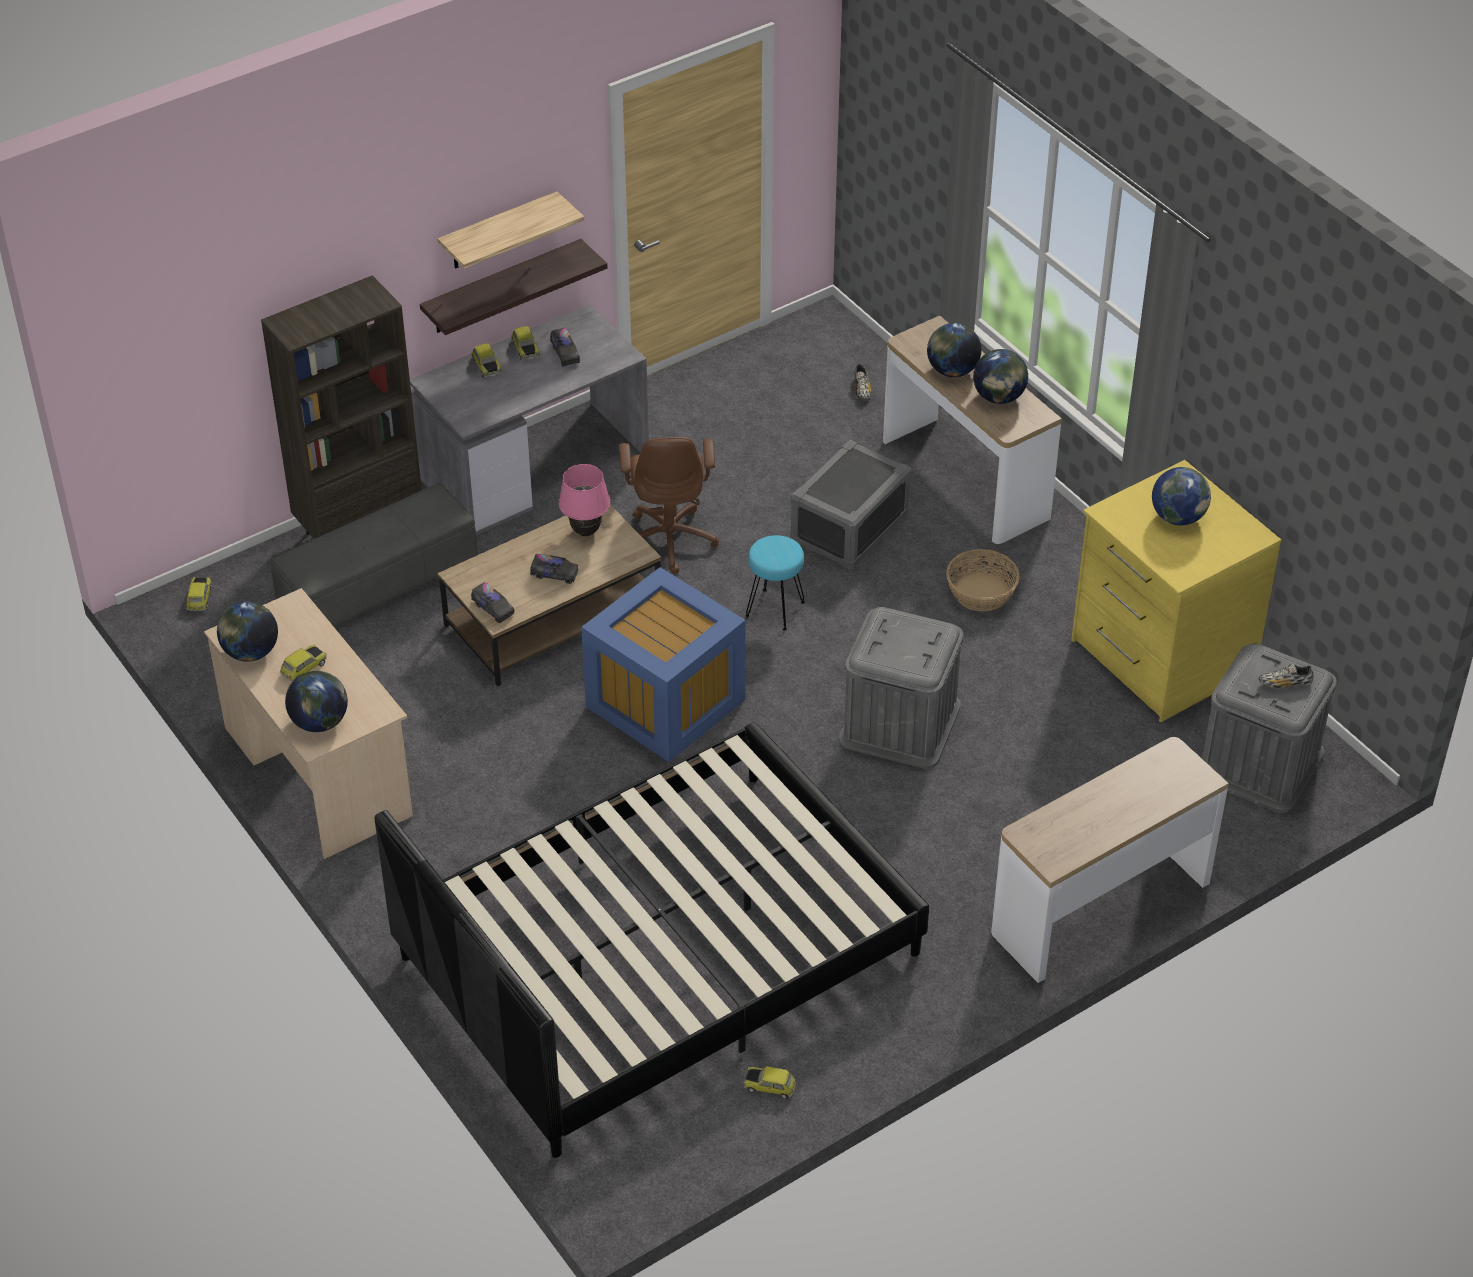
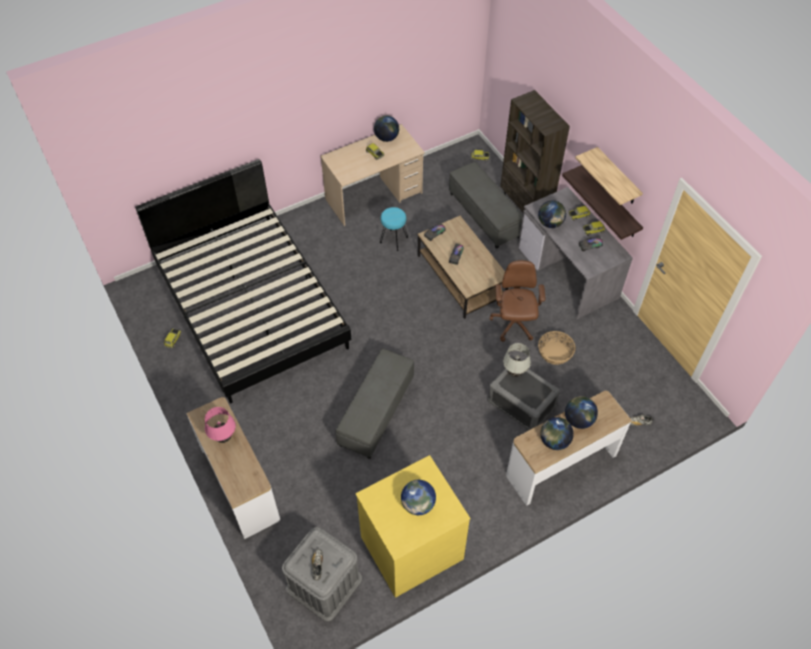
camera: 95 degrees right, 10 degrees up
(320, 722) = (342, 159): globe -> globe (550, 223)
(586, 532) = (485, 269): pink table lamp -> pink table lamp (224, 438)
(665, 705) = (399, 316): blue storage box -> none
(669, 539) = (514, 324): brown office chair -> brown office chair turned 90 degrees clockwise
(775, 610) = (460, 365): turquoise stool -> turquoise stool (393, 240)
(824, 493) = (514, 373): none -> white table lamp
(900, 723) = (375, 411): grey storage box -> grey ottoman
(981, 592) = (468, 461): basket -> basket (555, 353)

